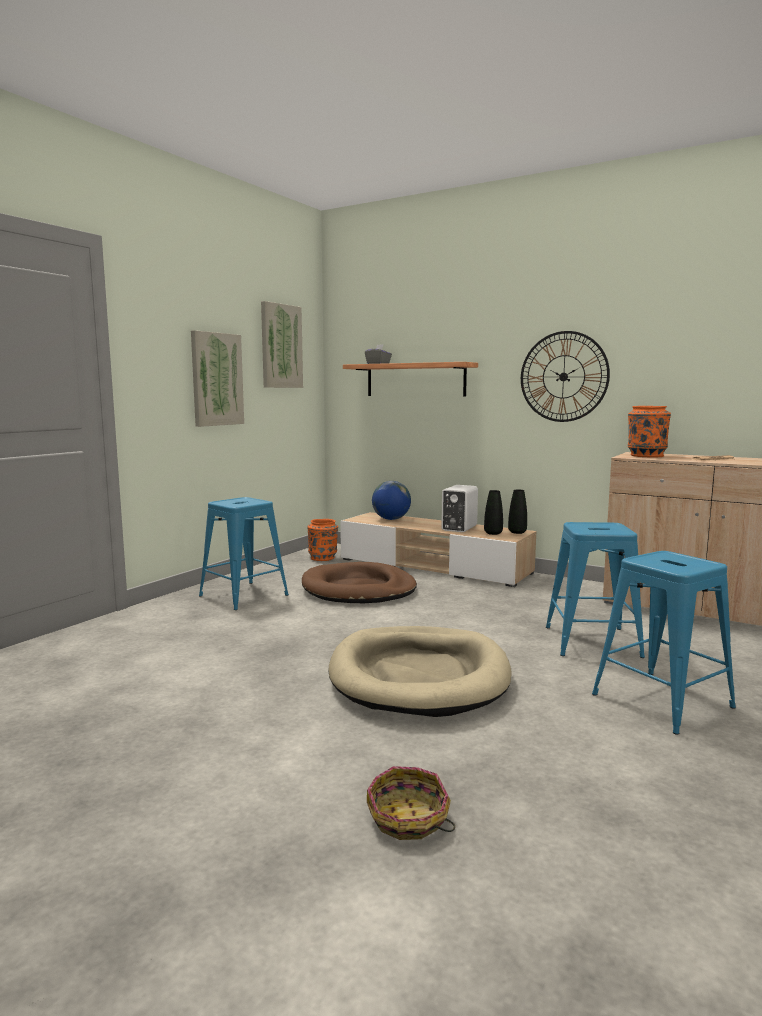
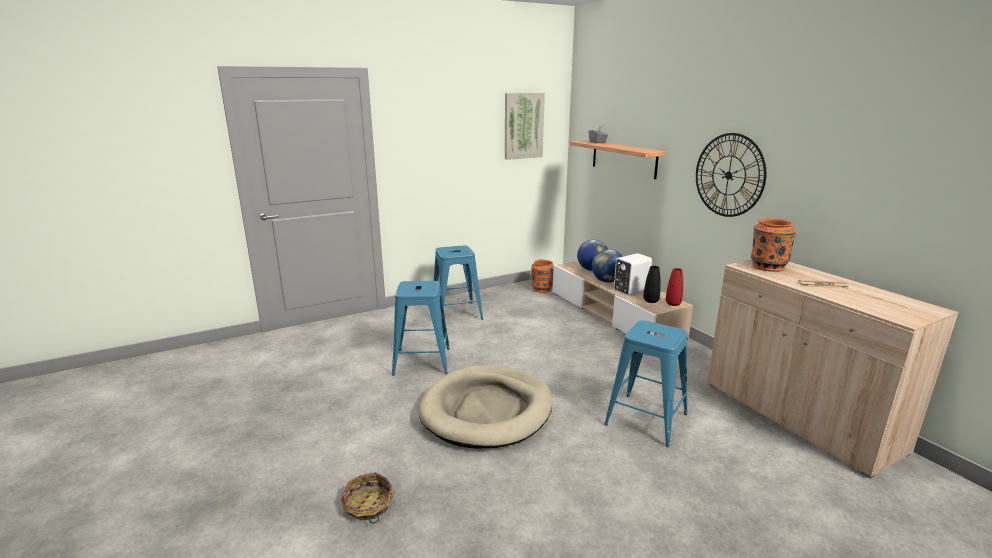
camera: 30 degrees right, 10 degrees up
(216, 379) = (461, 156): picture -> none
(358, 589) = (533, 324): brown dog bed -> none
(423, 525) = (607, 281): none -> globe
(517, 532) = (673, 304): black vase -> red vase
(661, 701) = (627, 488): blue stool -> blue stool (421, 361)

